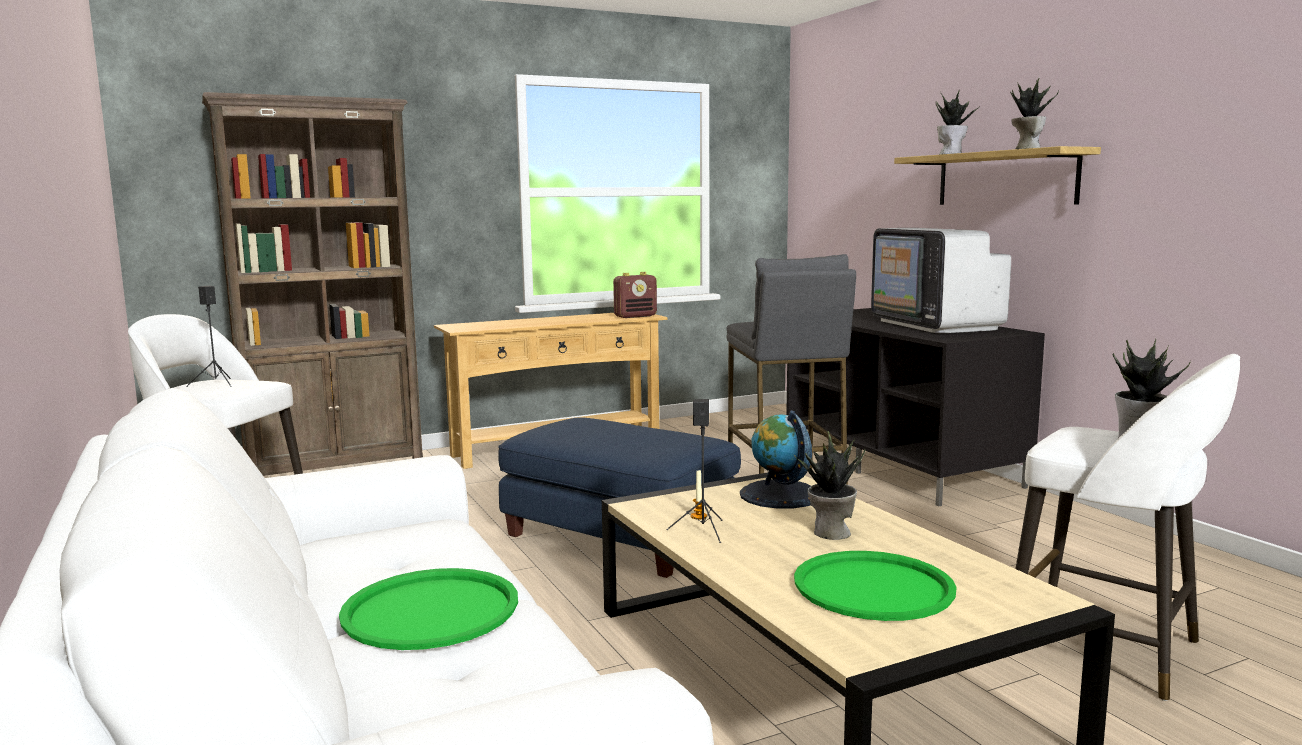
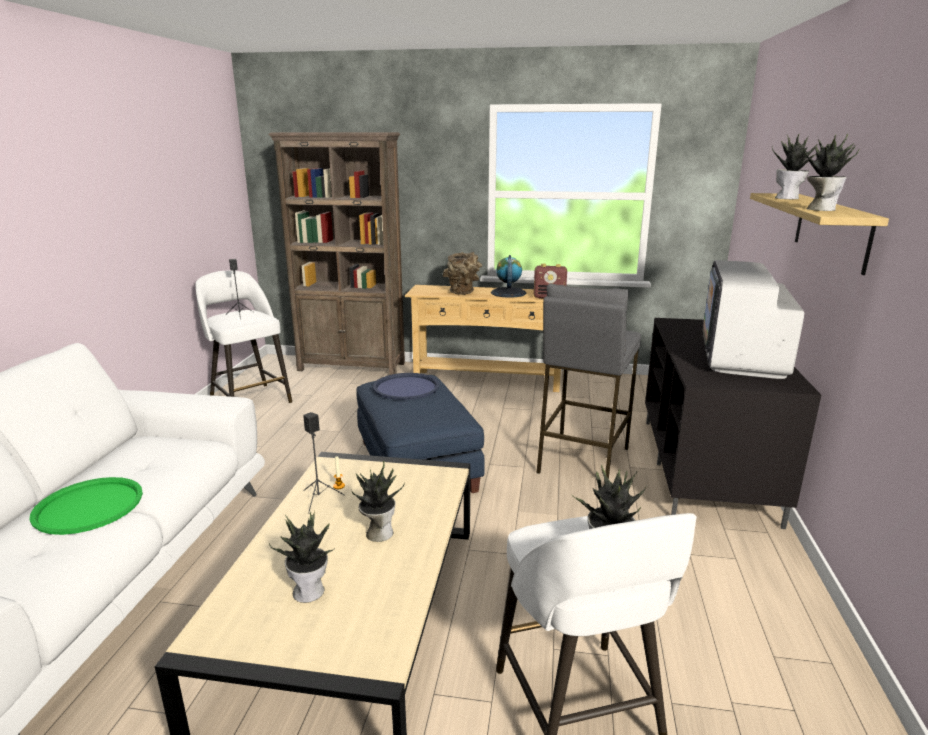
camera: 35 degrees right, 10 degrees up
(522, 323) = (463, 292): none -> brown vase
(582, 428) = (406, 387): none -> blue tray
(779, 495) = (416, 486): globe -> globe (508, 293)
(873, 587) = (310, 591): green tray -> potted plant

